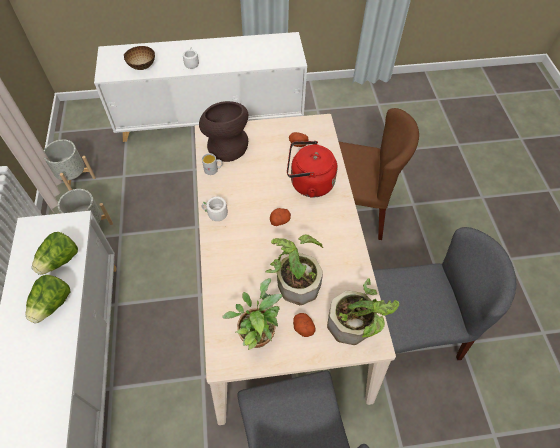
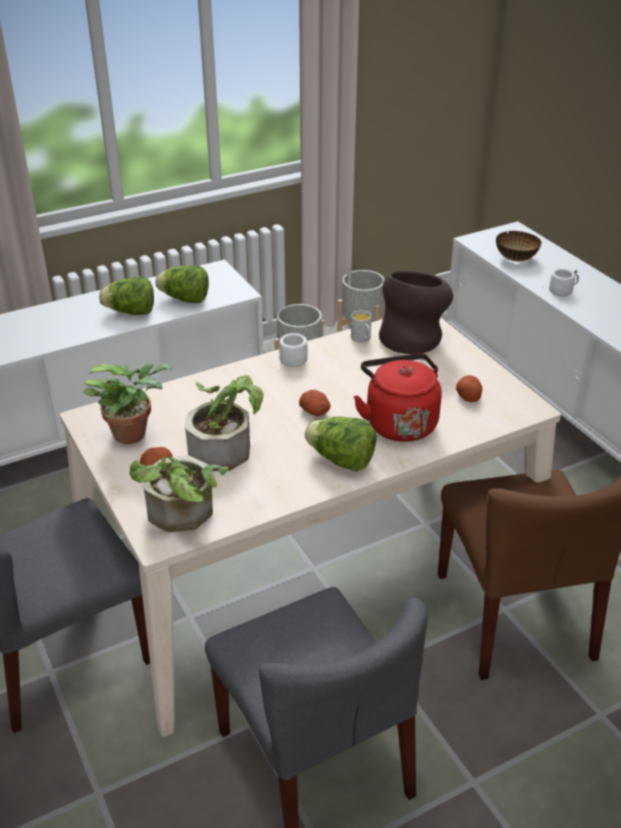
camera: 70 degrees right, 20 degrees down
(333, 223) = (341, 460): none -> lettuce

